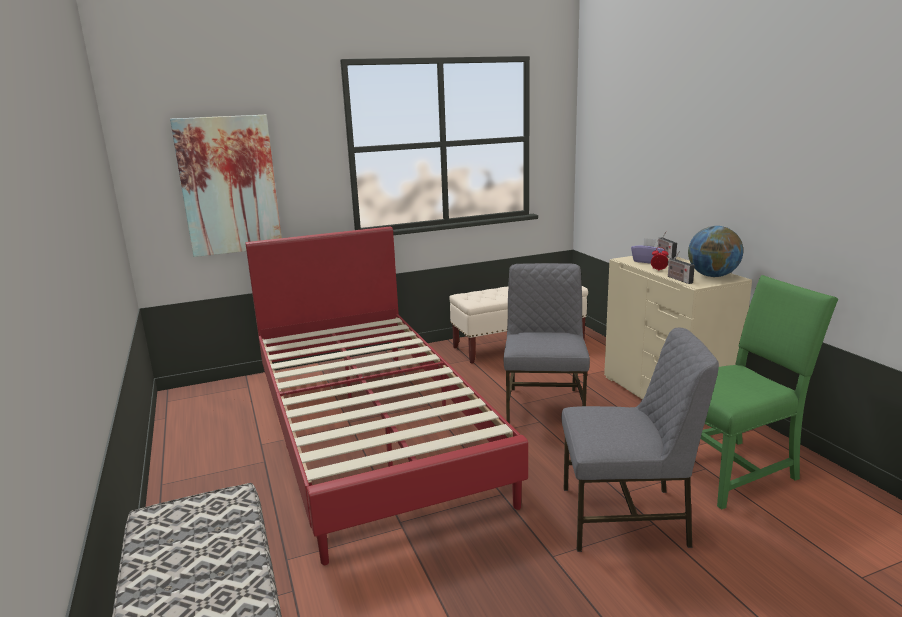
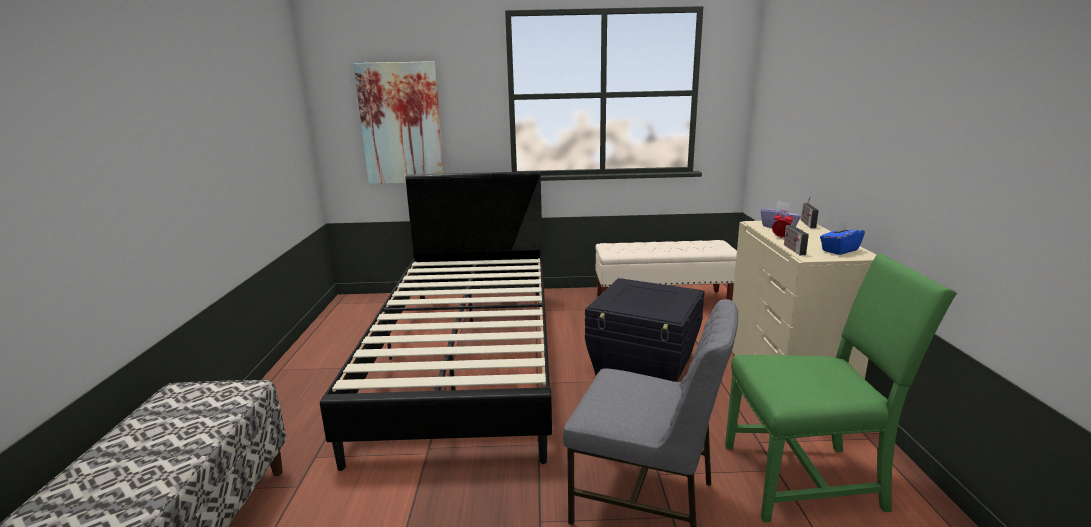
camera: 20 degrees right, 0 degrees up
(370, 431) = (467, 358): red bed -> black bed
(544, 405) = (644, 365): grey chair -> black storage box
(712, 276) = (839, 250): globe -> blue tissue box

